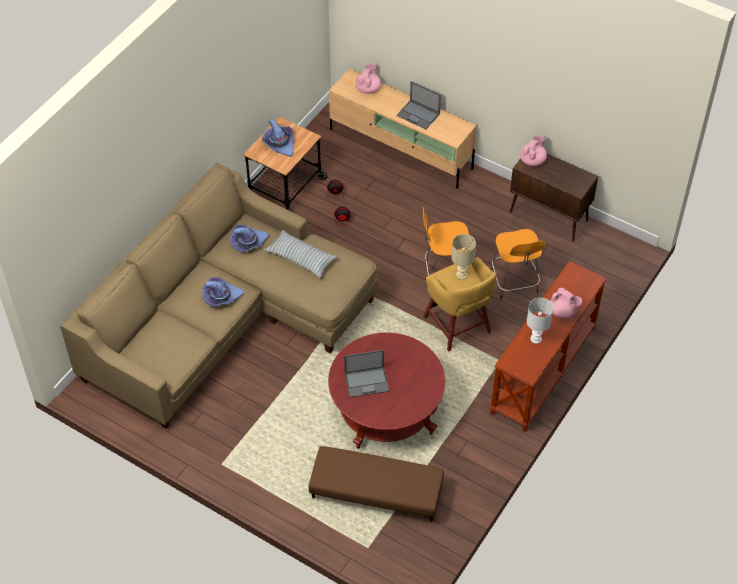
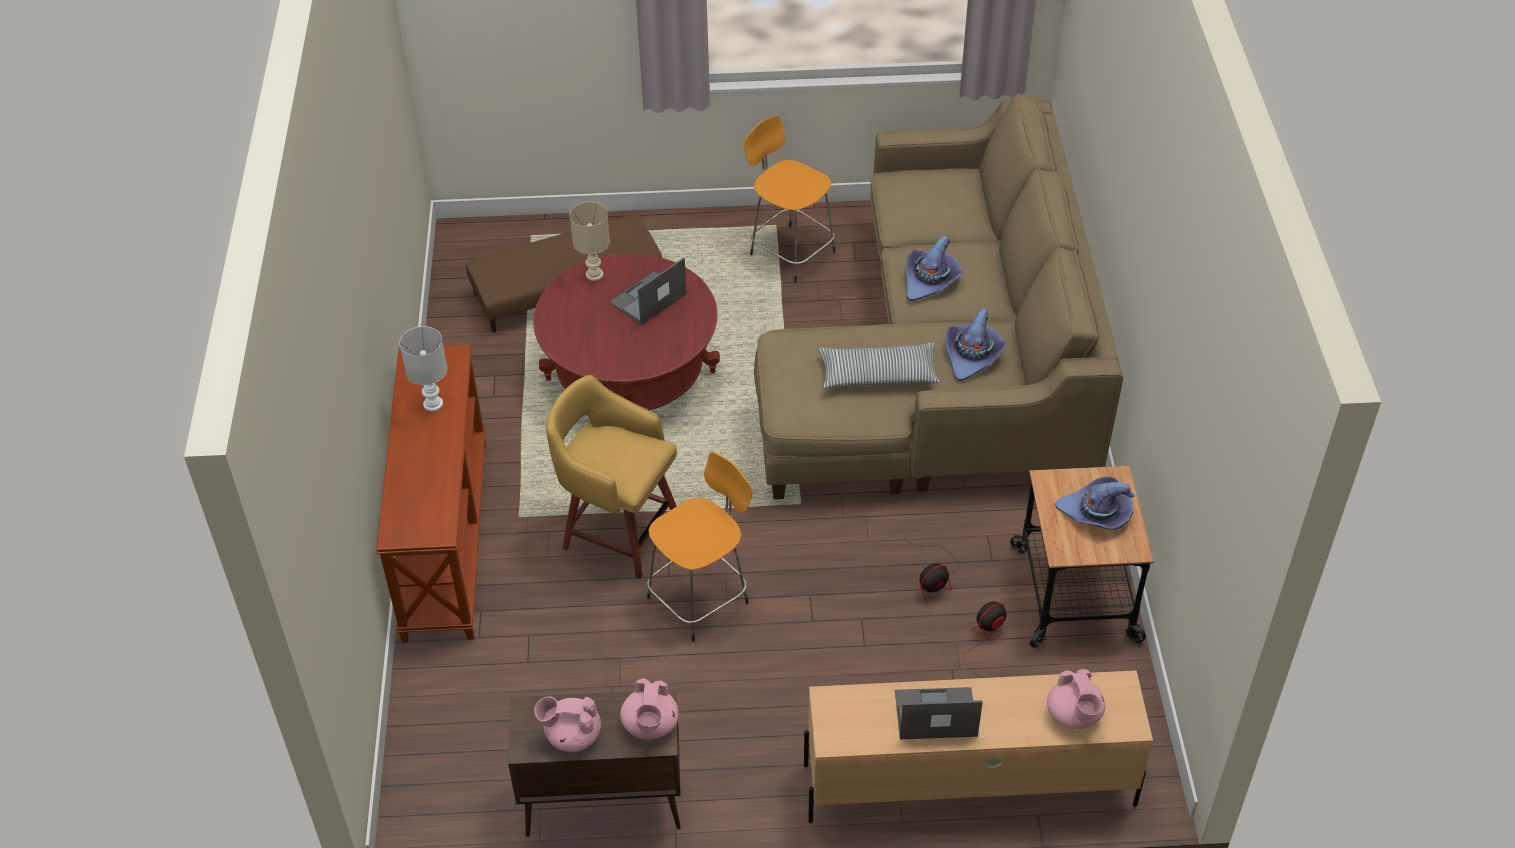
camera: 145 degrees right, 5 degrees down
(461, 275) = (620, 464): beige table lamp -> beige table lamp (594, 274)
(514, 283) = (580, 646): orange stool -> orange stool (790, 252)
(563, 311) = (415, 462): pink teapot -> pink teapot (572, 735)

